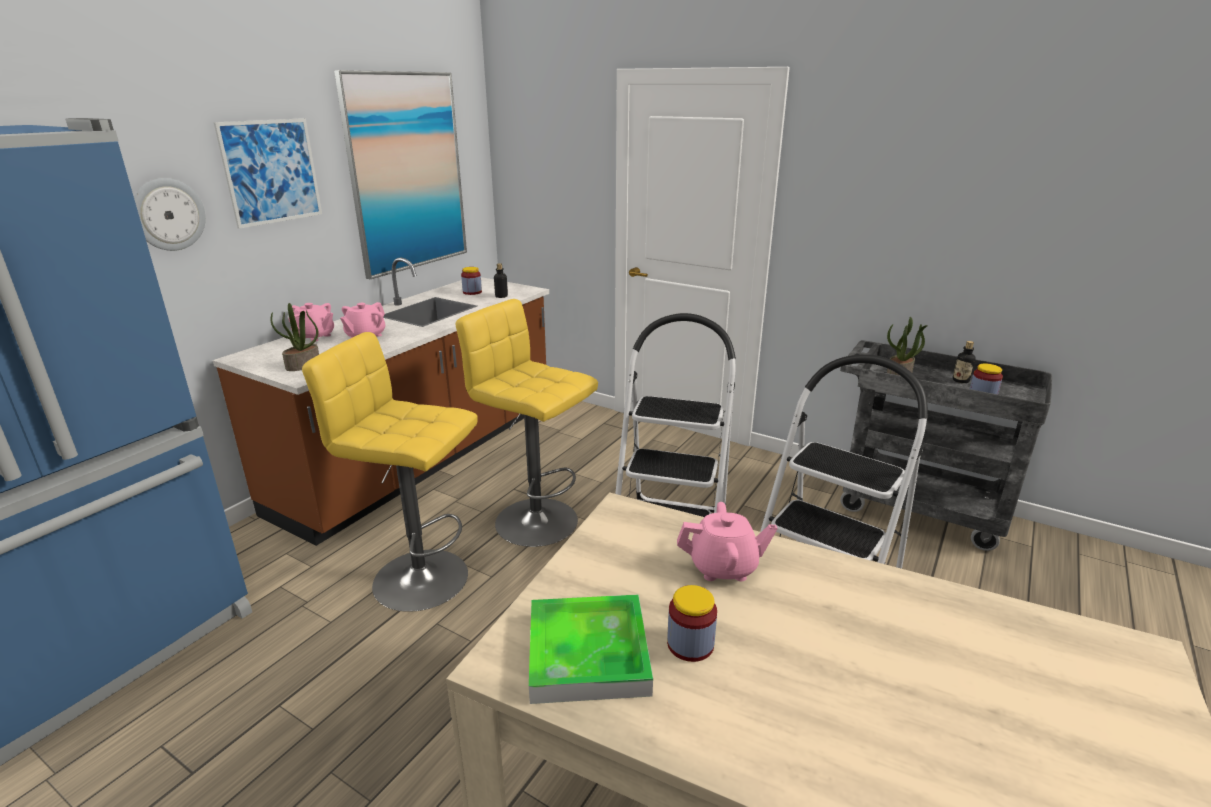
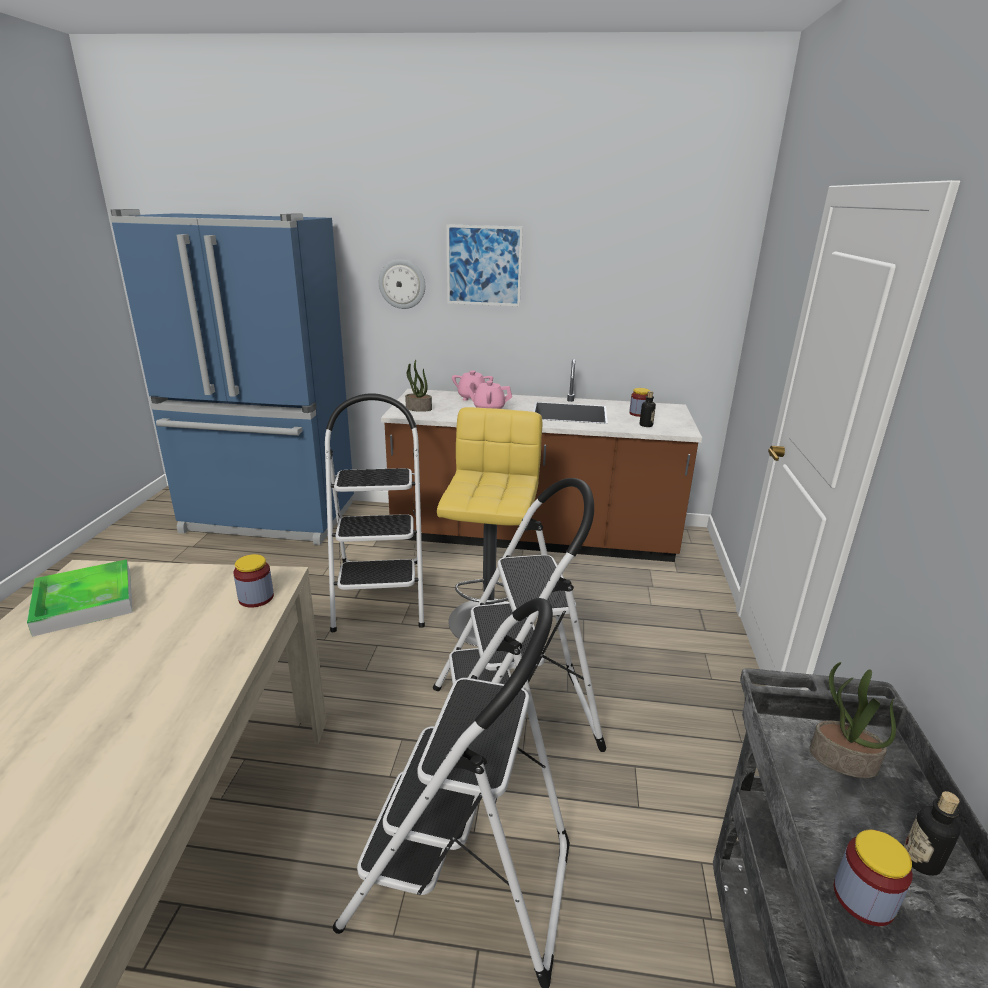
camera: 65 degrees right, 0 degrees up
(407, 173) = (623, 286): picture -> none
(420, 578) = (382, 592): yellow stool -> step ladder
(690, 644) = (86, 643): jar -> jar (256, 598)
(723, 567) = (193, 644): pink teapot -> none

